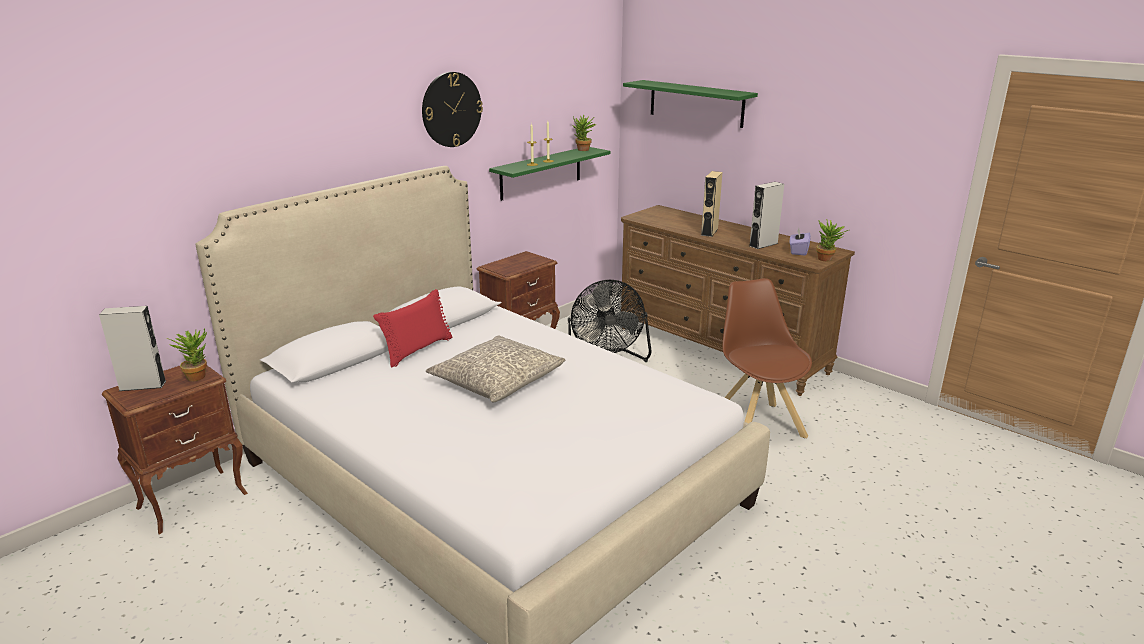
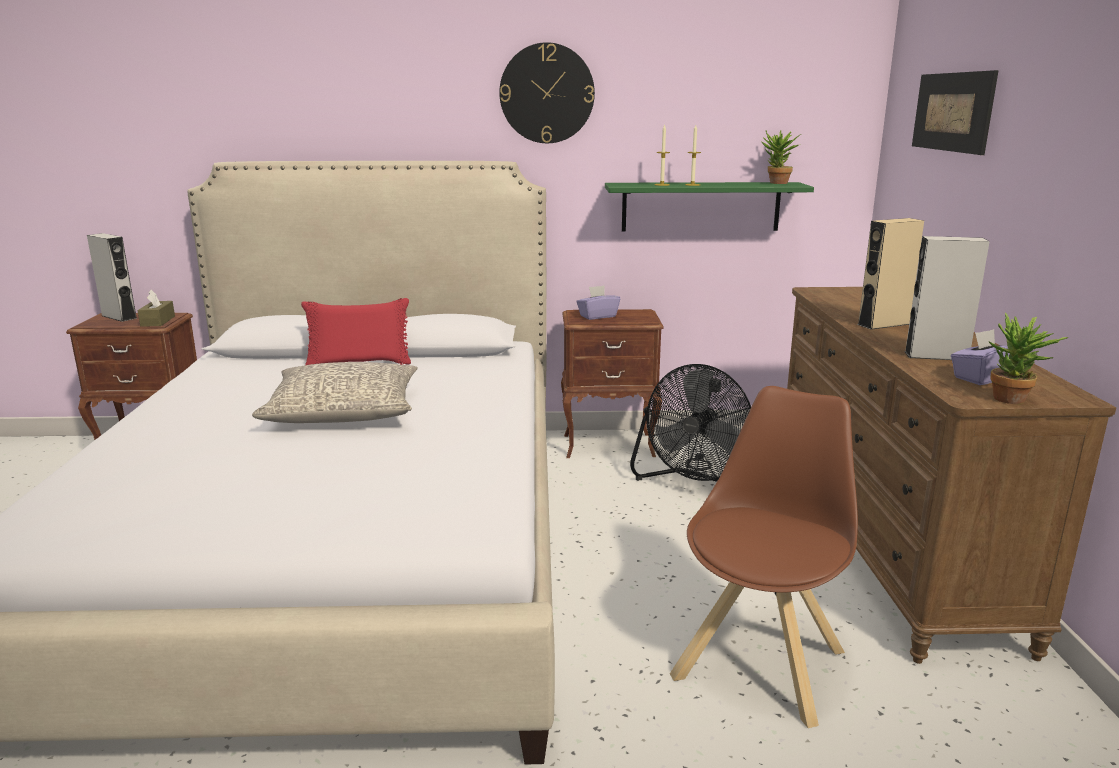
camera: 45 degrees right, 5 degrees down
(197, 375) = (158, 321): potted plant -> brown tissue box
(510, 265) = (597, 316): none -> purple tissue box
(696, 103) = (952, 112): green shelf -> picture

